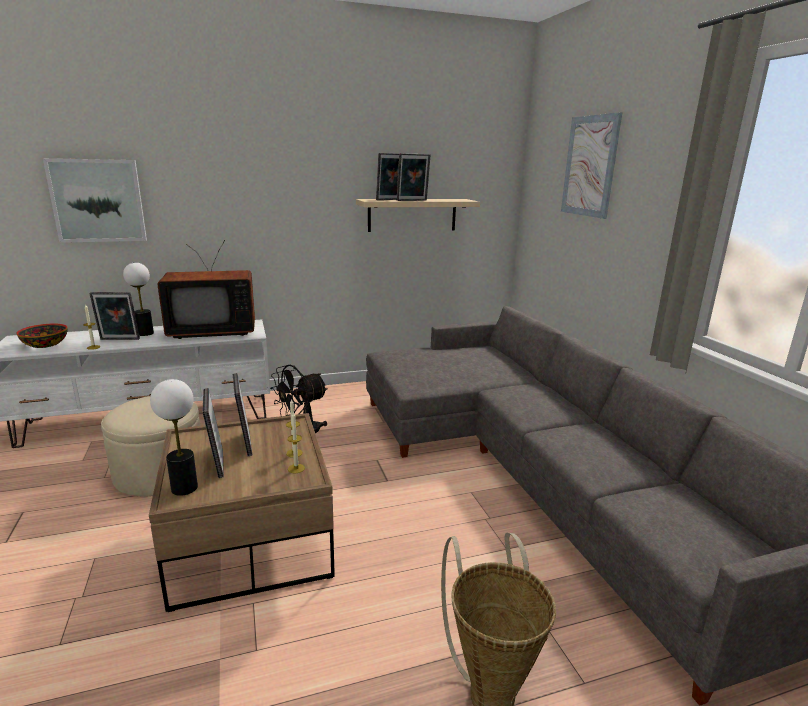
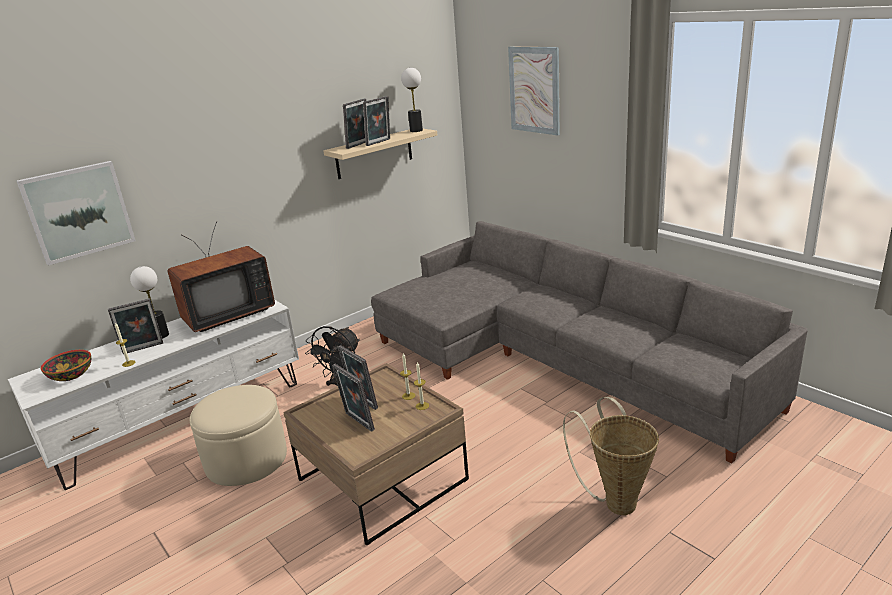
camera: 20 degrees left, 5 degrees up
(184, 488) = (353, 446): table lamp -> table lamp (416, 130)

